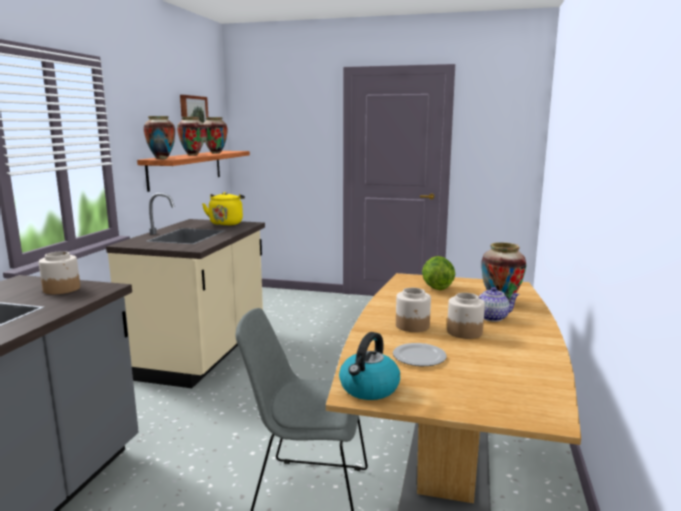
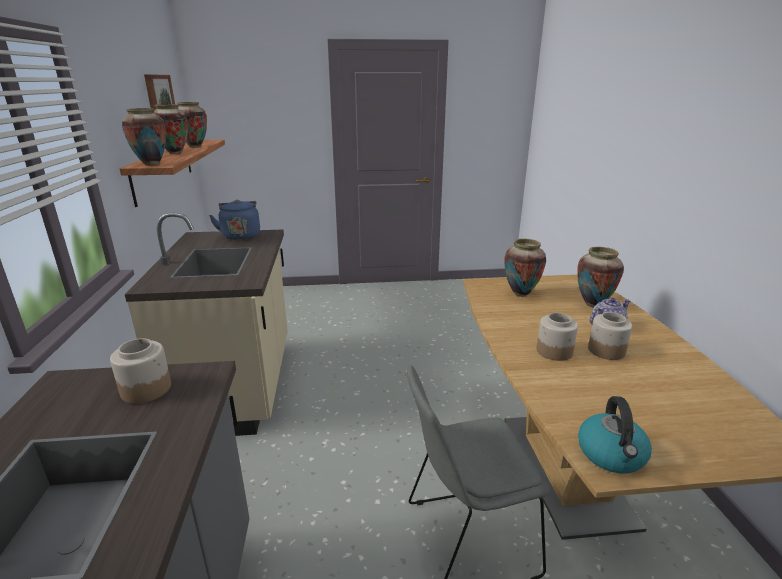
camera: 20 degrees left, 10 degrees up
(226, 223) = (240, 235): yellow kettle -> blue kettle
(418, 357) = (605, 395): plate -> none
(436, 288) = (520, 294): lettuce -> vase

